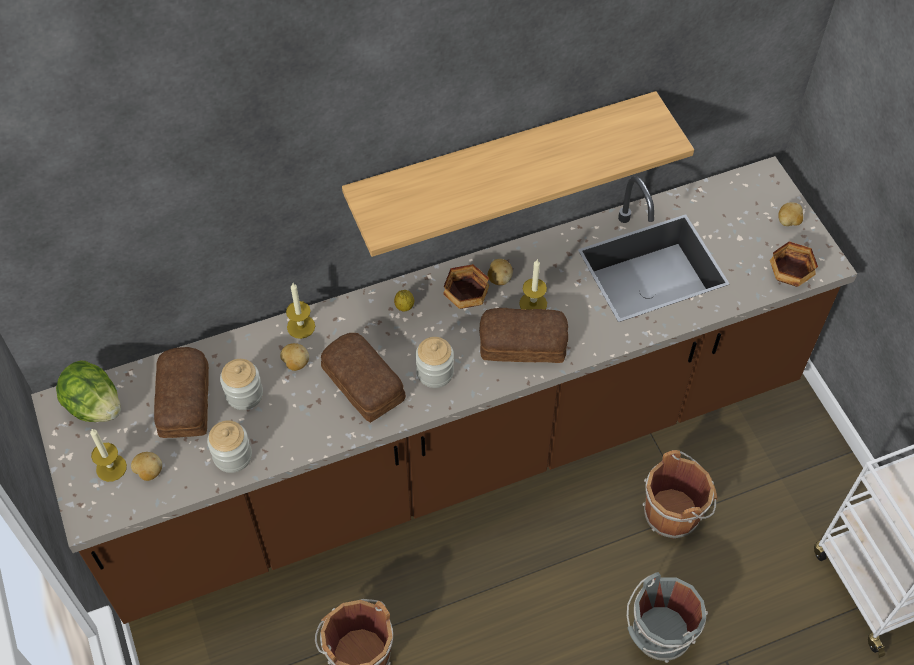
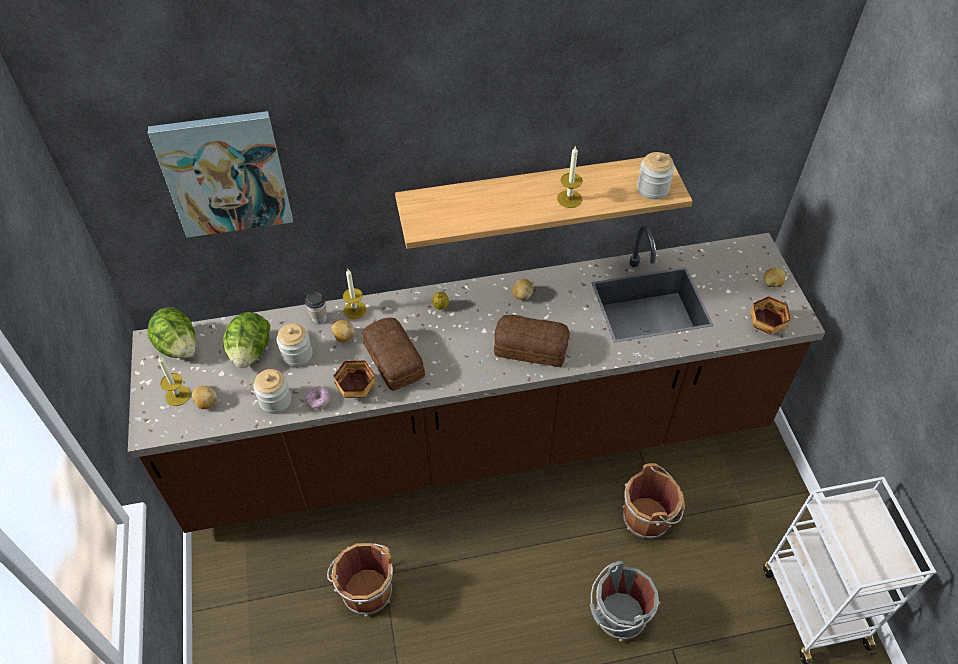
camera: 10 degrees right, 5 degrees down
(142, 200) = (225, 174): none -> picture
(186, 399) = (250, 352): bread -> lettuce
(259, 343) = (319, 318): none -> cup
(284, 448) = (318, 401): none -> donut
(435, 372) = (454, 360): jar -> jar (652, 189)
(465, 297) = (491, 306): bowl -> bowl (356, 388)
(533, 303) = (546, 318): candle -> candle (569, 199)

